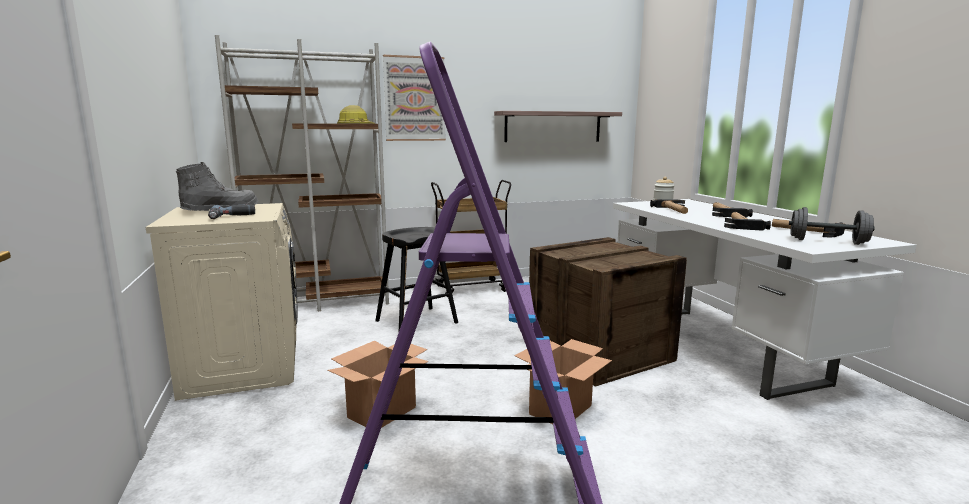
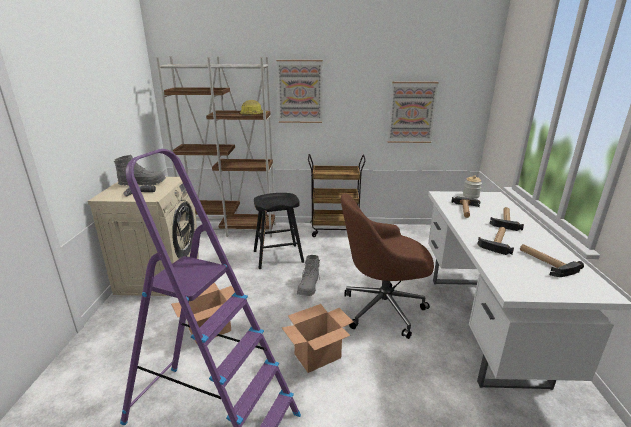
camera: 20 degrees right, 10 degrees up
(486, 345) = (309, 287): none -> grey boot
(553, 126) = (411, 112): shelf -> picture
(599, 352) = (382, 310): crate -> brown office chair
(827, 242) = (543, 283): grey dumbbell -> none

